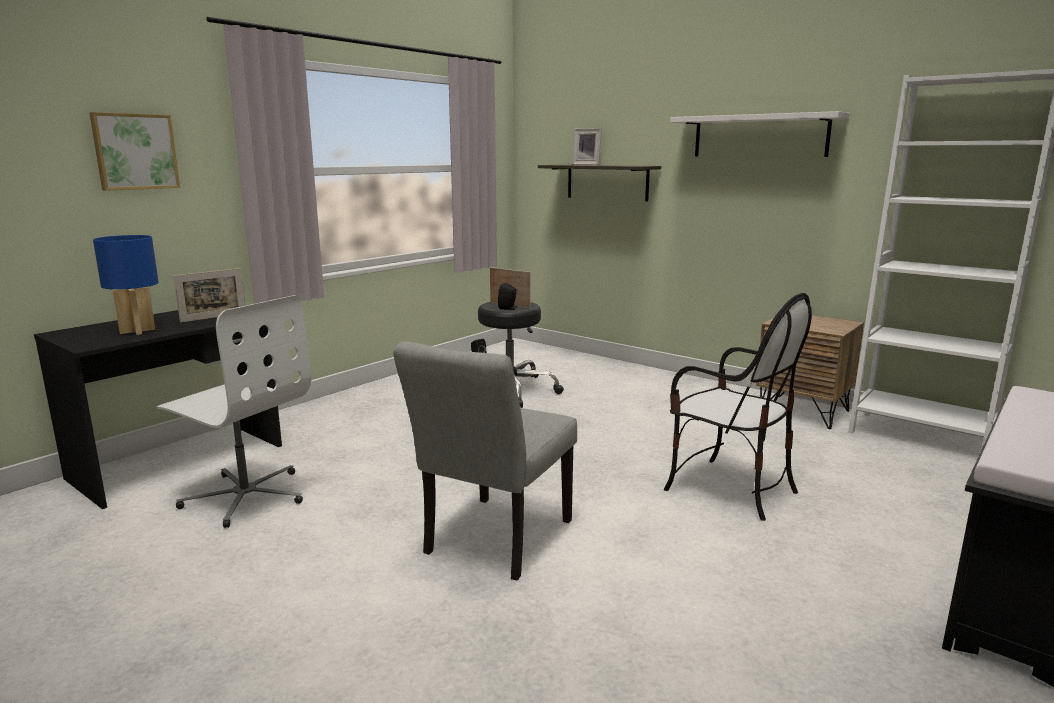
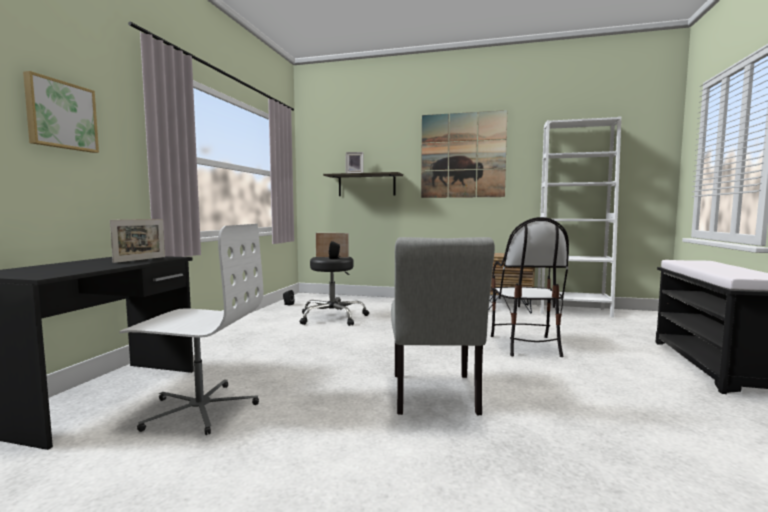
camera: 25 degrees left, 10 degrees down
(138, 331) = (79, 267): blue table lamp -> none
(729, 489) = (526, 345): chair -> chair turned 75 degrees clockwise
(759, 136) = (462, 155): white shelf -> picture

